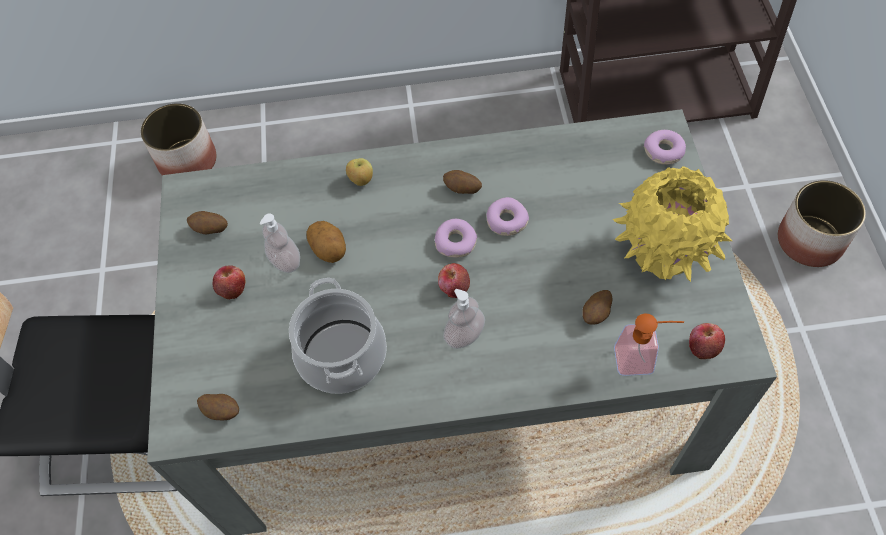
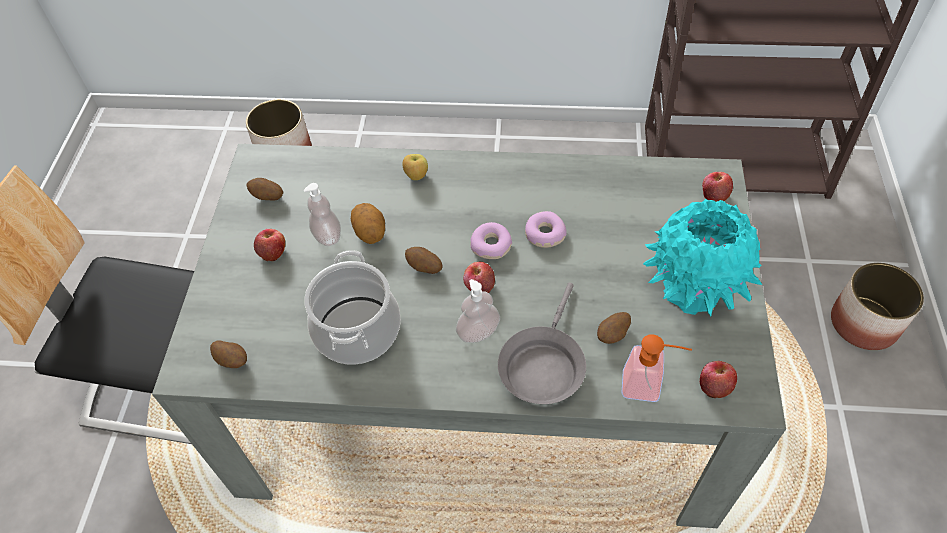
camera: 10 degrees right, 5 degrees down
(462, 189) = (509, 199): potato -> potato (424, 268)
(535, 357) = (542, 365): none -> grey frying pan
(663, 152) = (714, 195): donut -> apple
(663, 254) = (693, 290): yellow vase -> turquoise vase

